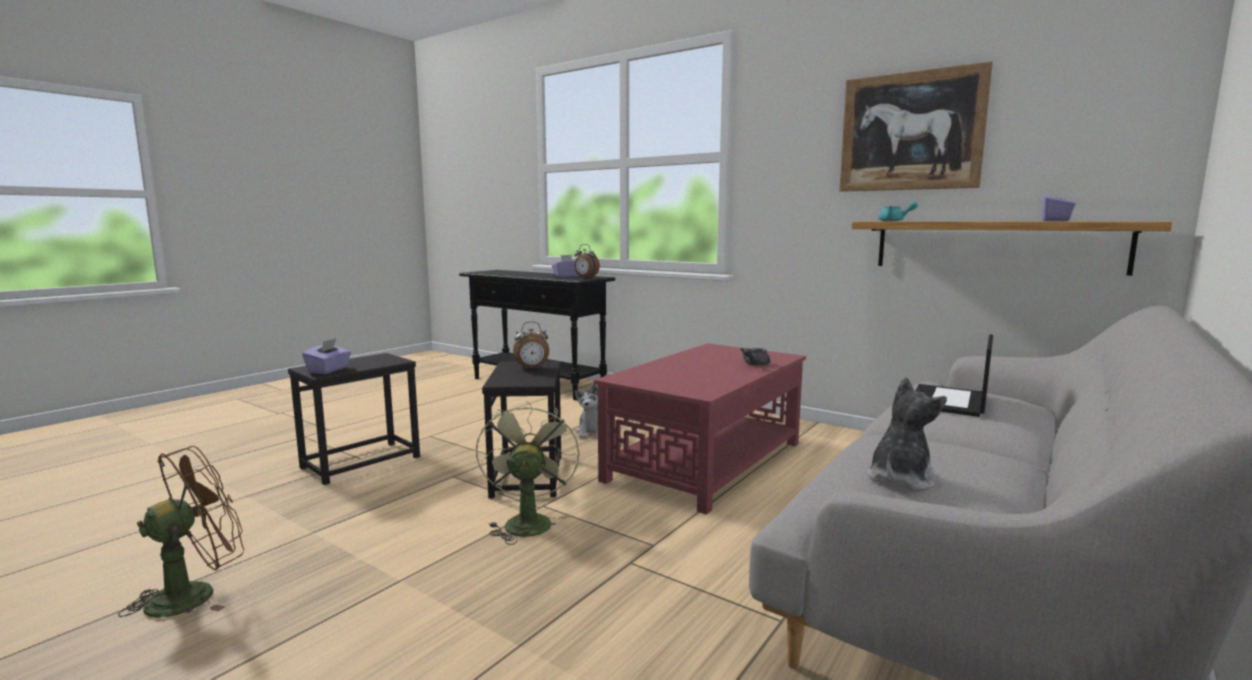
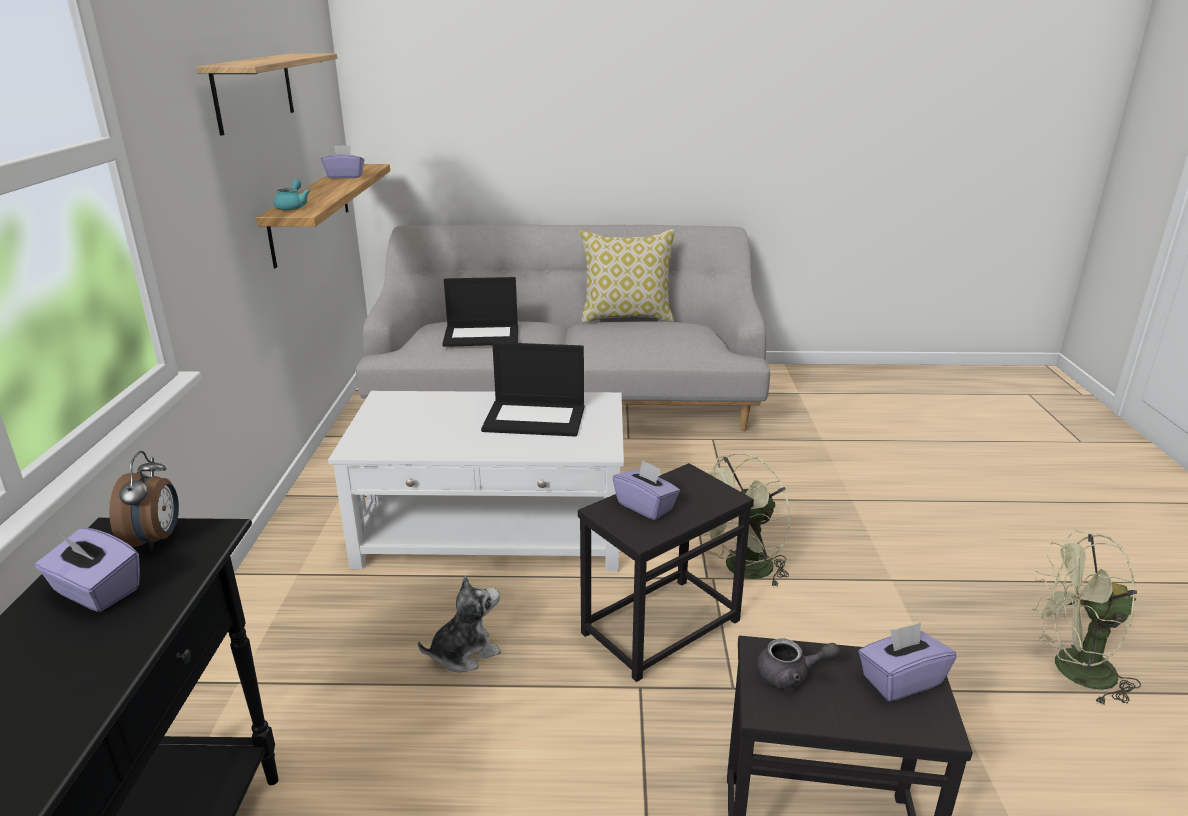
camera: 125 degrees left, 15 degrees up
(195, 594) = (1071, 671): brown fan -> green fan
(532, 369) = (646, 506): alarm clock -> purple tissue box
(696, 375) = (536, 418): none -> laptop
(705, 461) = (494, 528): red coffee table -> white coffee table
(754, 364) = (452, 403): grey teapot -> grey teapot (791, 676)
(900, 478) = (672, 336): plush toy -> none
(910, 131) = (254, 91): picture -> shelf
(1031, 483) = (627, 317): none -> pillow

